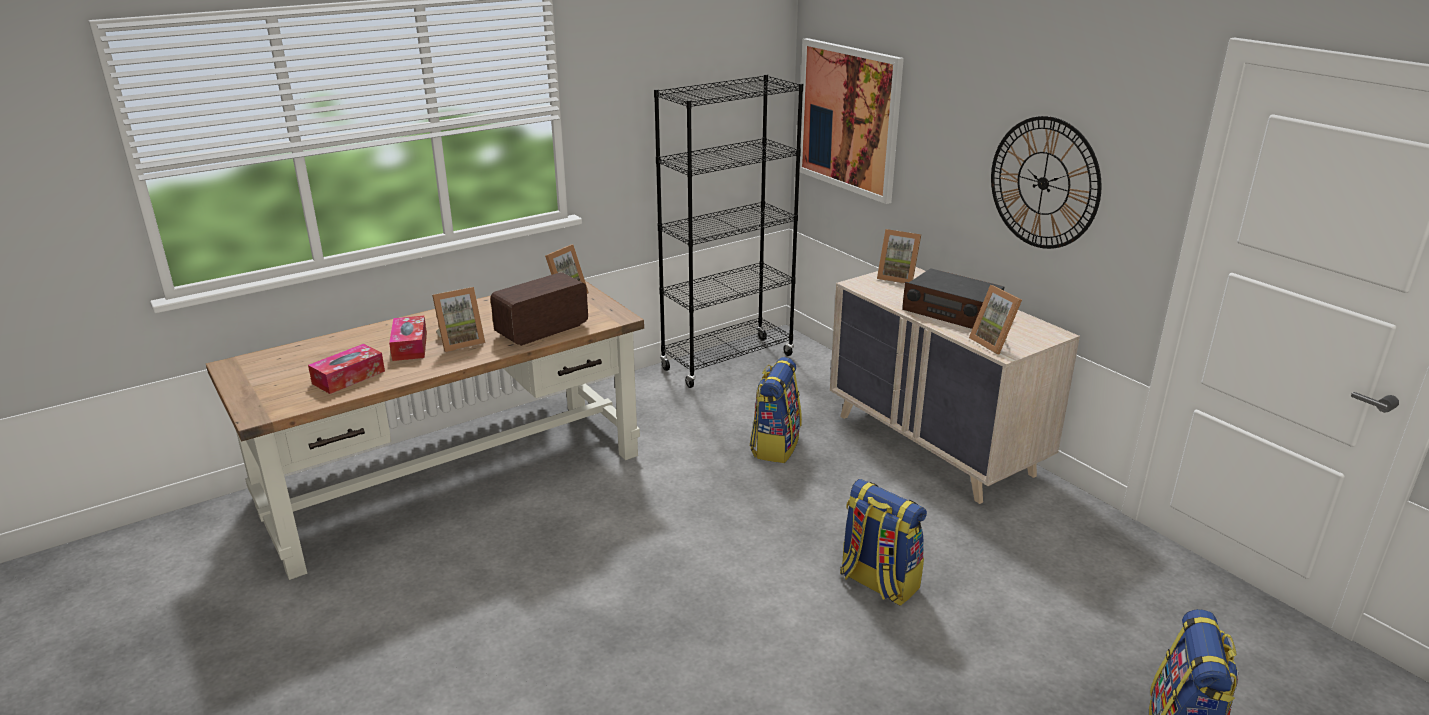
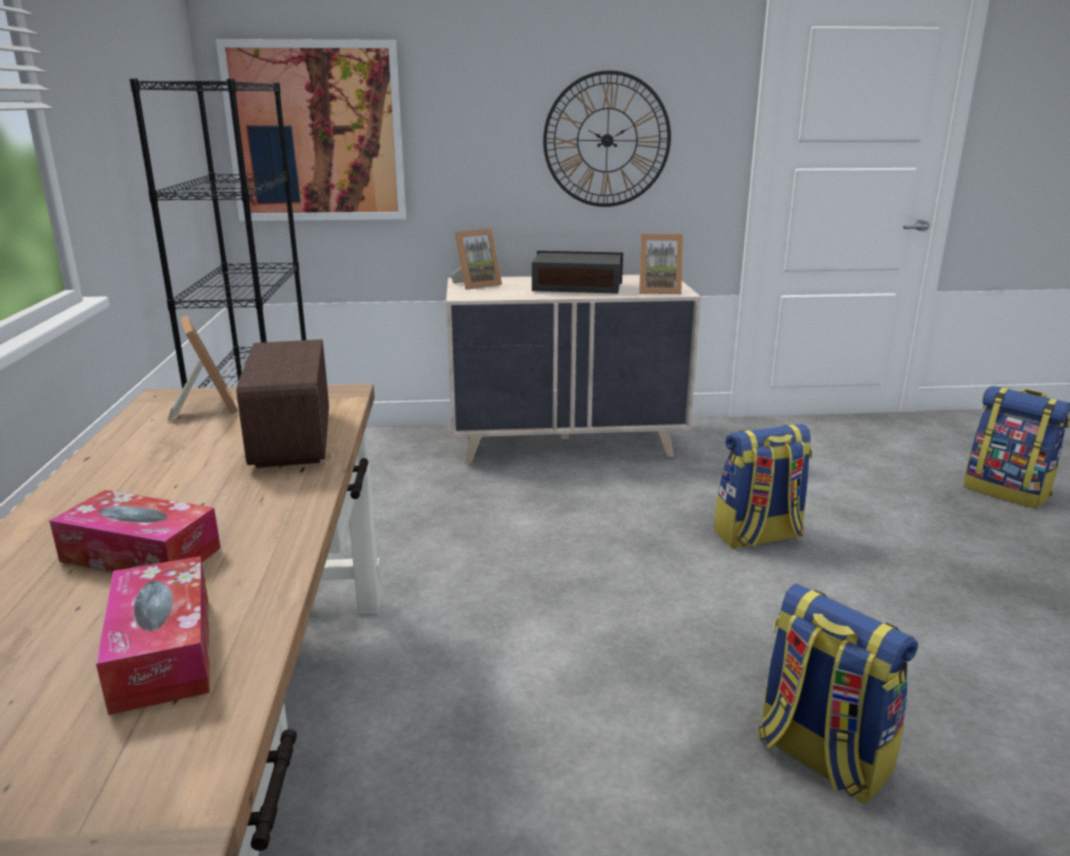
camera: 60 degrees left, 5 degrees down
(460, 342) = (216, 505): picture frame -> none
(775, 446) = (473, 510): backpack -> backpack (820, 757)
(951, 311) = (577, 287): radio -> radio turned 150 degrees counterclockwise

